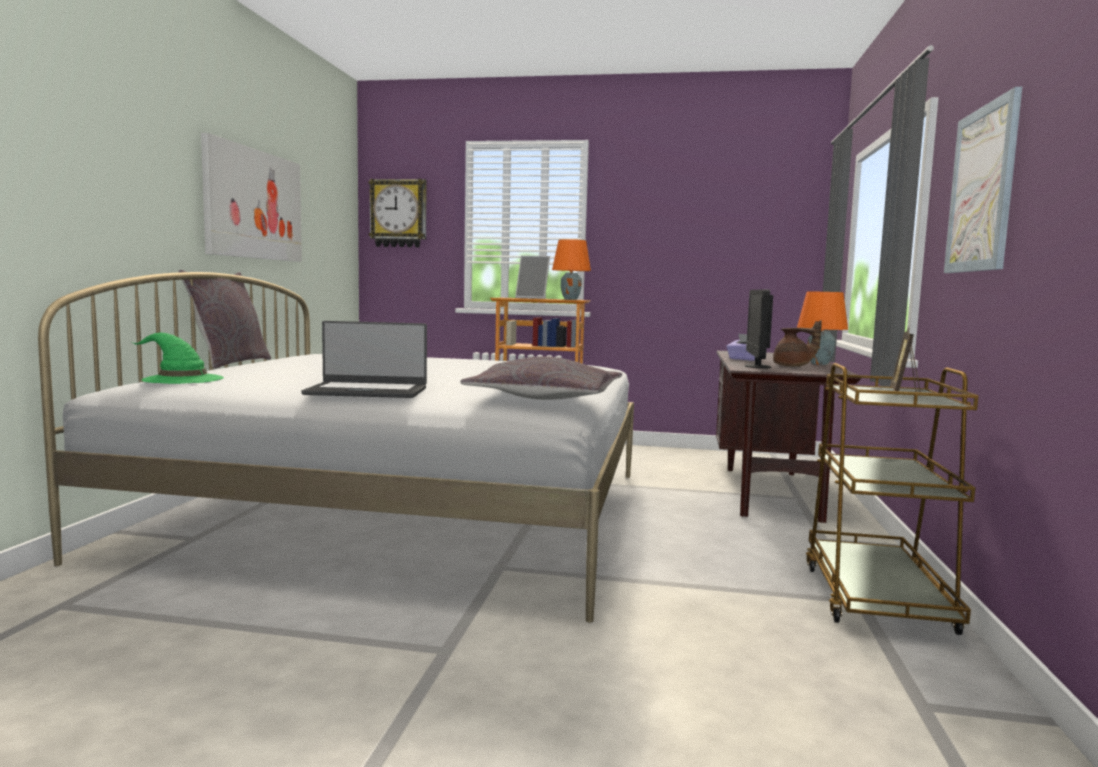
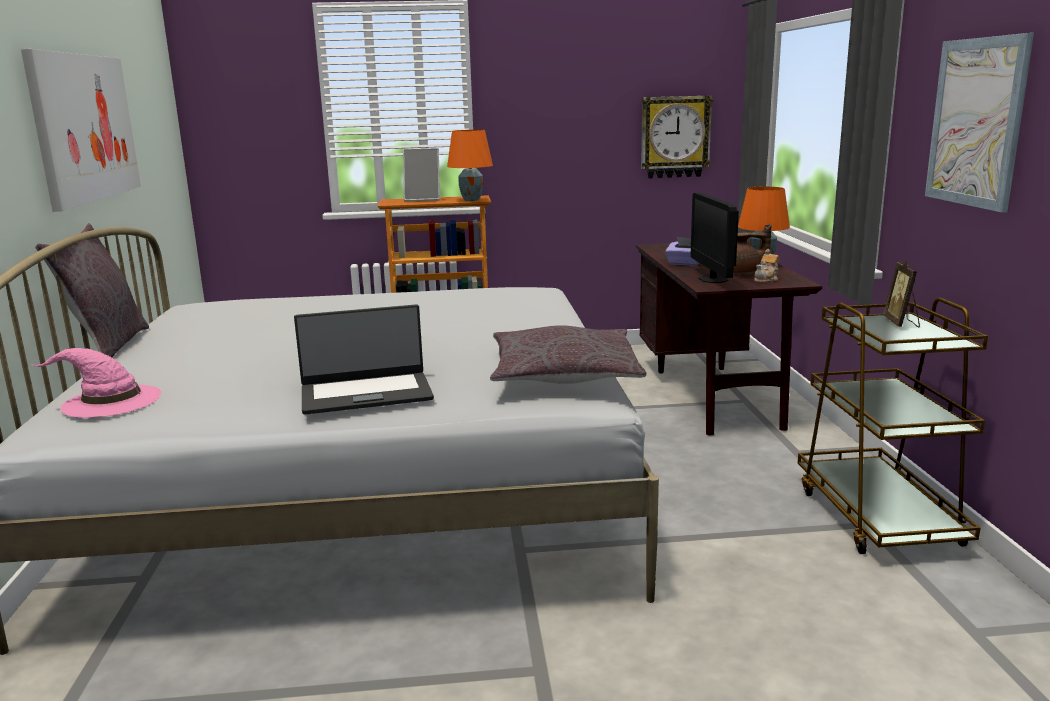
camera: 15 degrees left, 10 degrees up
(182, 379) = (110, 401): green hat -> pink hat
(399, 213) = (232, 99): wall clock -> wall clock (675, 137)
(810, 370) = (766, 279): none -> teapot

